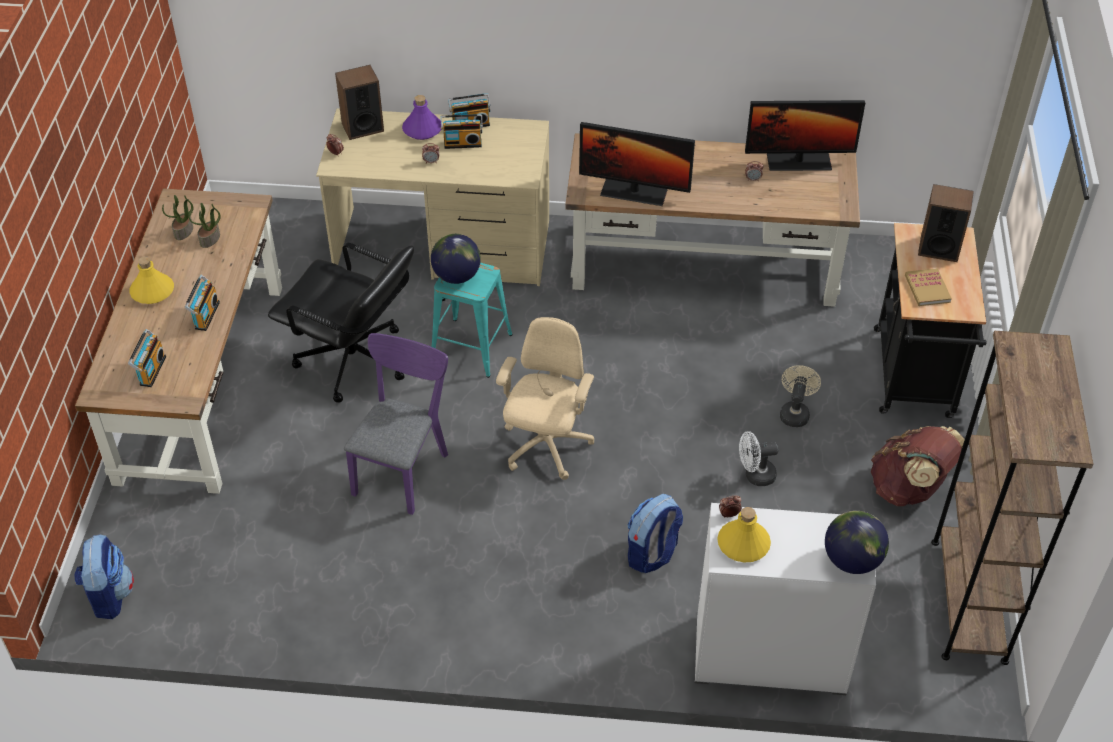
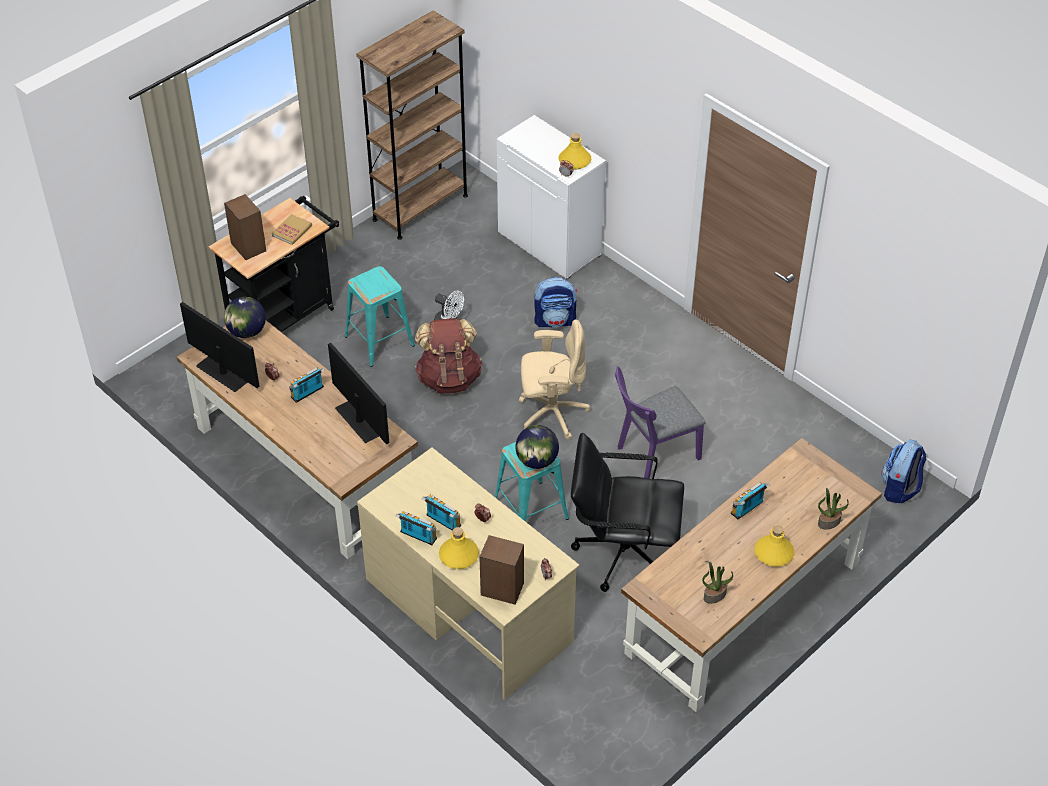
camera: 140 degrees left, 0 degrees up
(151, 370) = (814, 488): radio -> radio (308, 393)
(210, 239) = (699, 574): potted plant -> potted plant (829, 522)
(353, 362) = (622, 552): black office chair -> black office chair turned 60 degrees counterclockwise
(422, 129) = (459, 555): purple bottle -> yellow bottle
(545, 446) = (551, 413): beige office chair -> beige office chair turned 150 degrees counterclockwise
(795, 412) = (380, 340): beige fan -> turquoise stool
(852, 560) = (532, 128): globe -> globe (247, 332)
(909, 489) = (375, 266): brown backpack -> brown backpack (449, 378)

